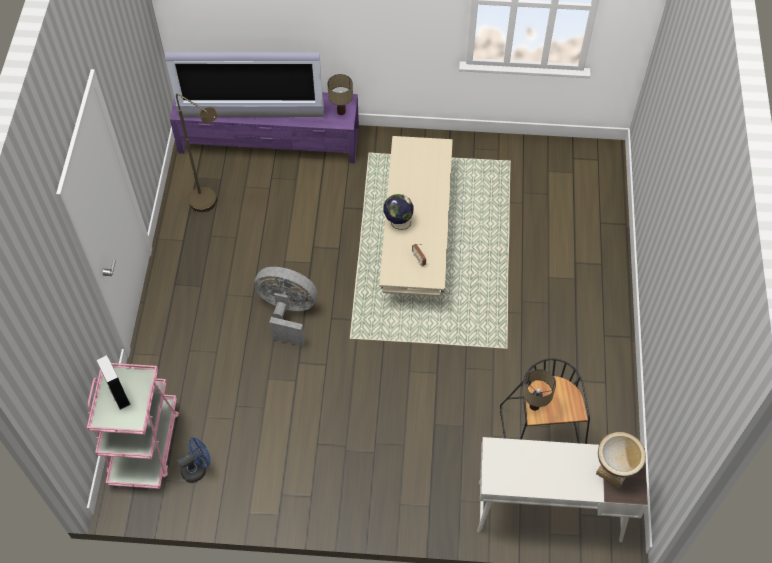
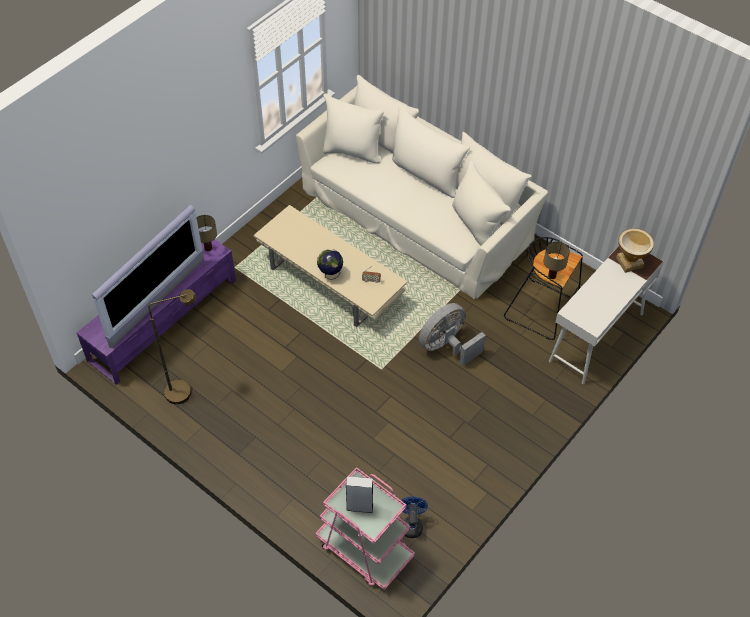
camera: 55 degrees left, 5 degrees down
(287, 313) = (328, 394): grey fan -> grey fan (447, 346)
(562, 253) = (416, 214): none -> beige sofa

